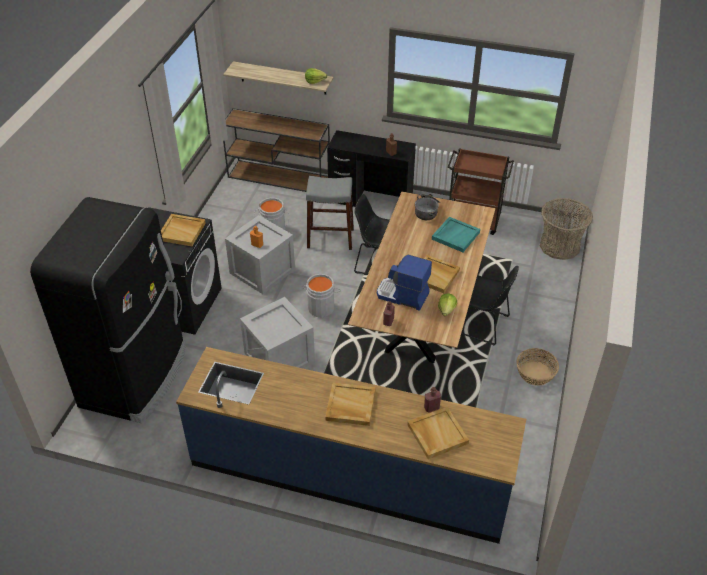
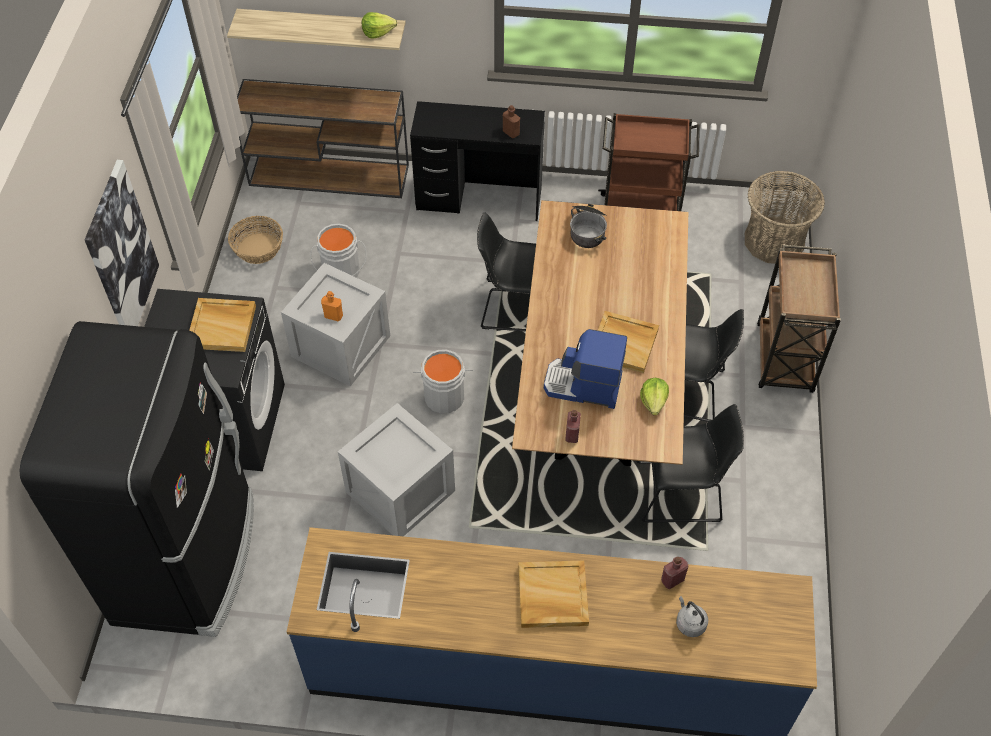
camera: 10 degrees left, 10 degrees up
(126, 173) = (121, 253): none -> picture
(330, 238) = (432, 273): grey stool -> none
(437, 434) = (689, 623): beige tray -> grey kettle
(455, 235) = (639, 269): turquoise tray -> none
(465, 383) = (682, 491): none -> black chair
(535, 373) = (779, 461): basket -> basket (258, 249)
(552, 315) = (784, 360): none -> brown cart

